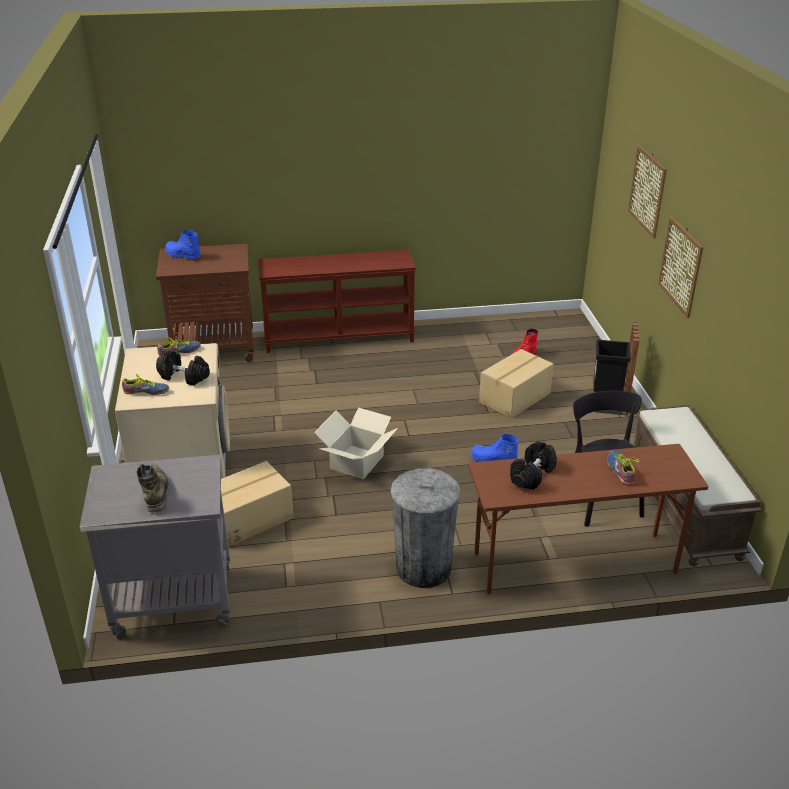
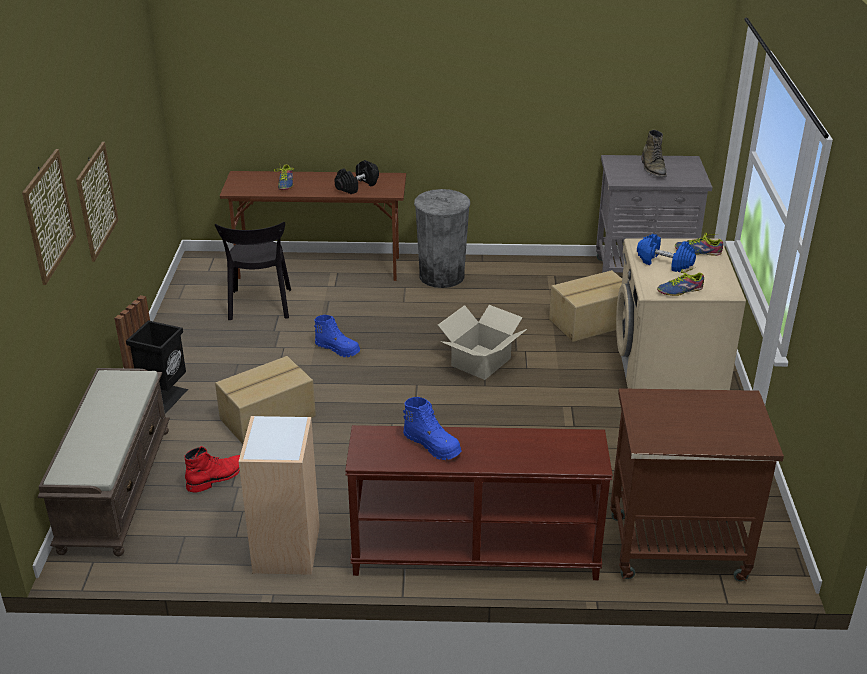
camera: 170 degrees left, 0 degrees up
(182, 256) = (735, 431): blue boot -> blue boot (432, 445)
(184, 377) = (664, 263): black dumbbell -> blue dumbbell
(452, 329) = (286, 550): none -> bookcase
(684, 508) = (192, 293): brown bench -> brown bench (115, 487)

